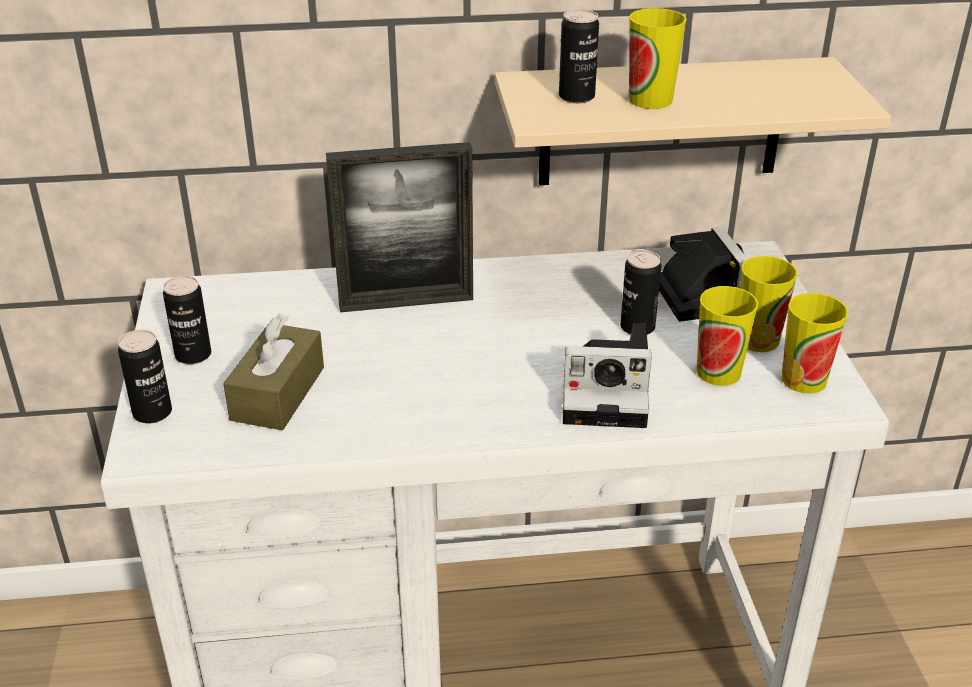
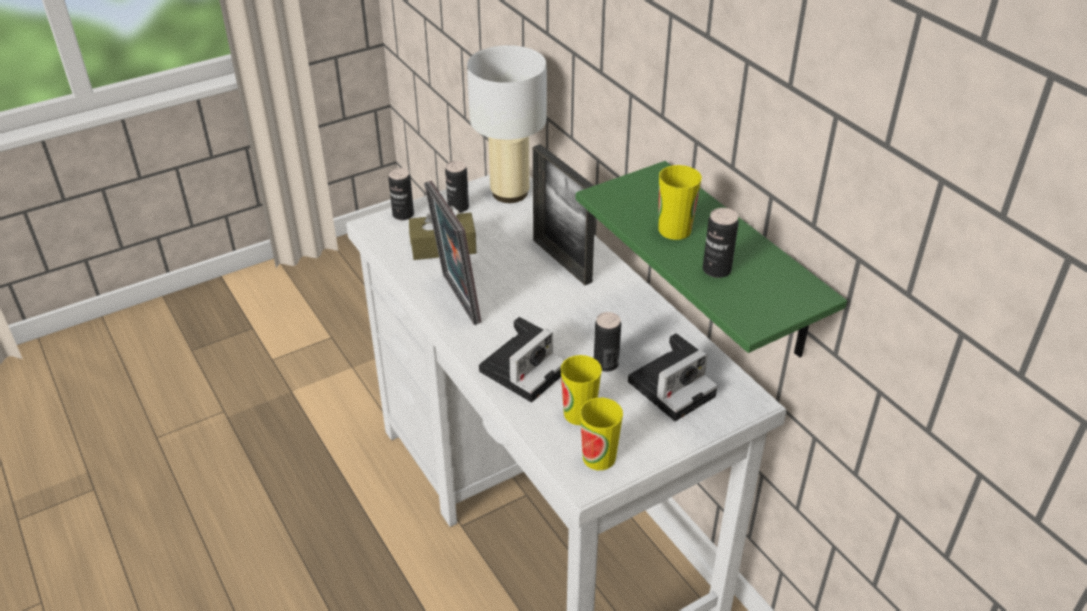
camera: 65 degrees right, 5 degrees up
(207, 302) = (509, 192): none -> white table lamp
(415, 413) = (456, 299): none -> picture frame
(576, 97) = (652, 200): can -> can (716, 270)
(609, 393) = (523, 369): camera -> camera turned 120 degrees counterclockwise
(661, 122) = (742, 263): beige shelf -> green shelf
(757, 339) = (633, 425): cup -> none

